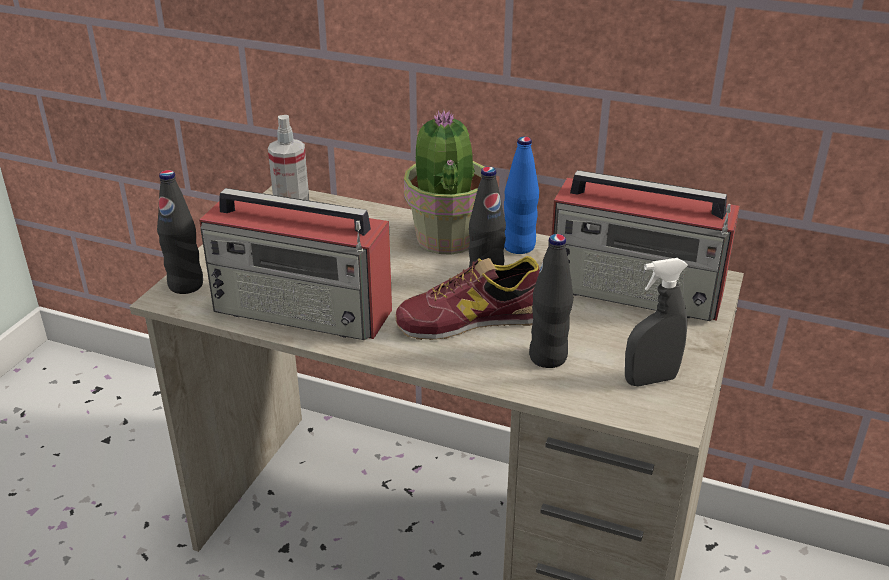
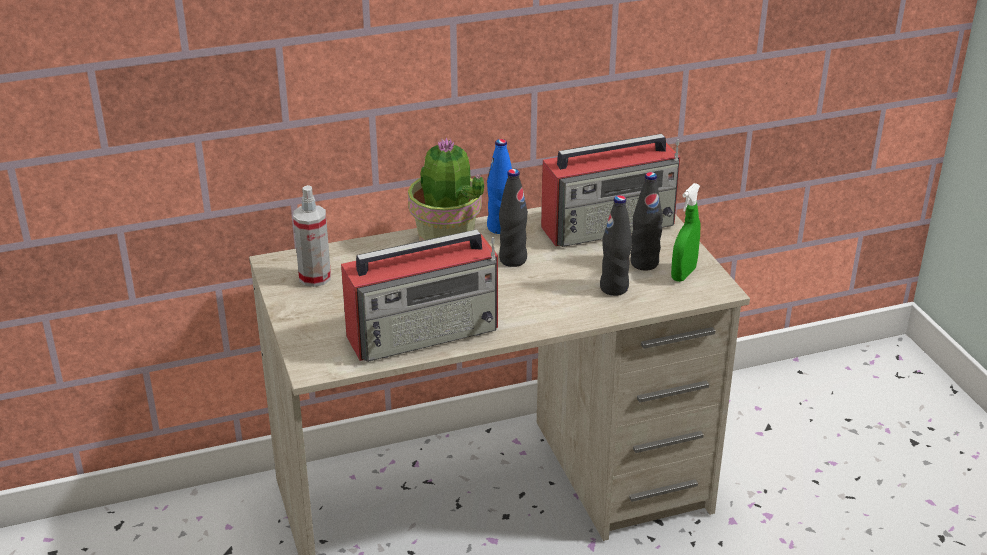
camera: 40 degrees left, 0 degrees up
(186, 285) = (312, 356): black bottle -> black bottle (644, 263)
(471, 320) = (539, 287): shoe -> none
(650, 380) = (683, 274): grey spray bottle -> green spray bottle

